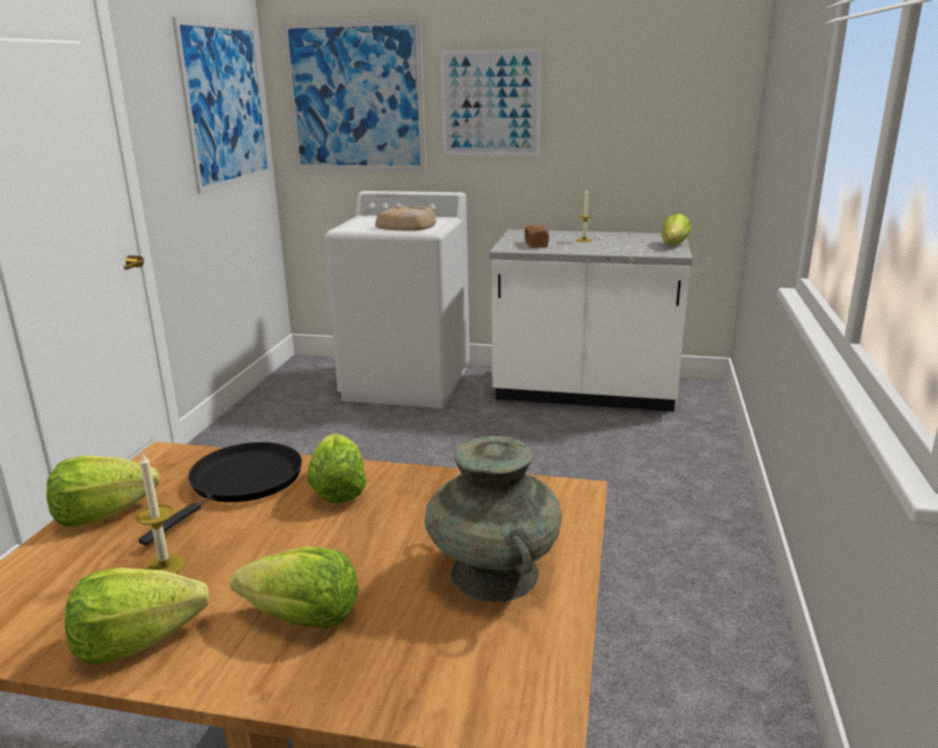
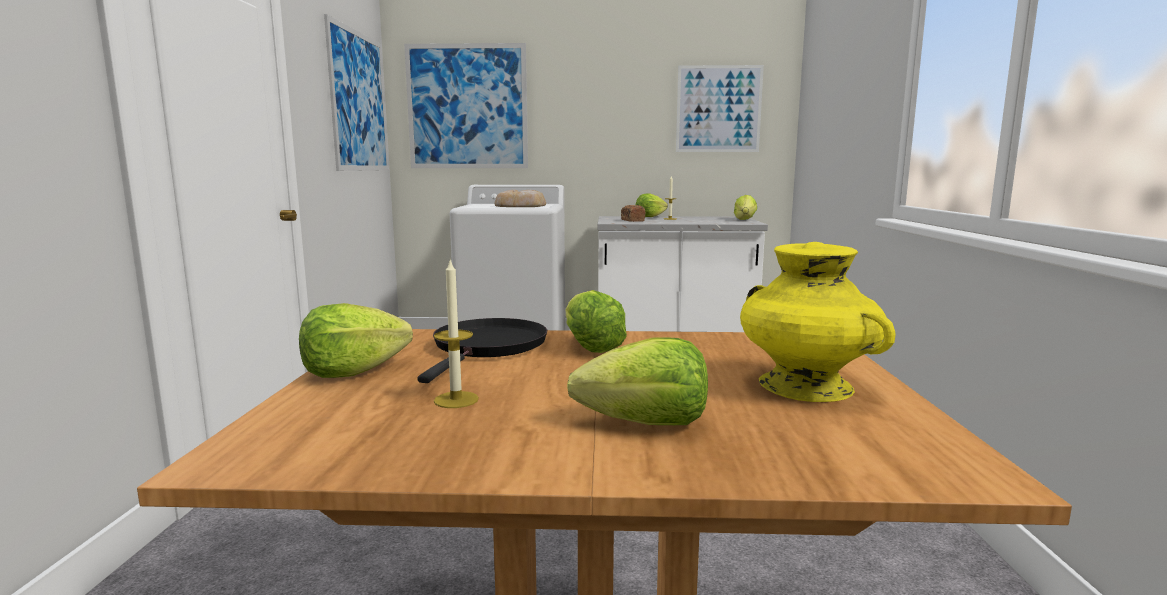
camera: 10 degrees left, 10 degrees down
(137, 641) = (473, 451): lettuce -> lettuce (650, 216)
(490, 103) = (584, 112): picture -> picture (718, 109)
(494, 574) = (806, 386): turquoise vase -> yellow vase

